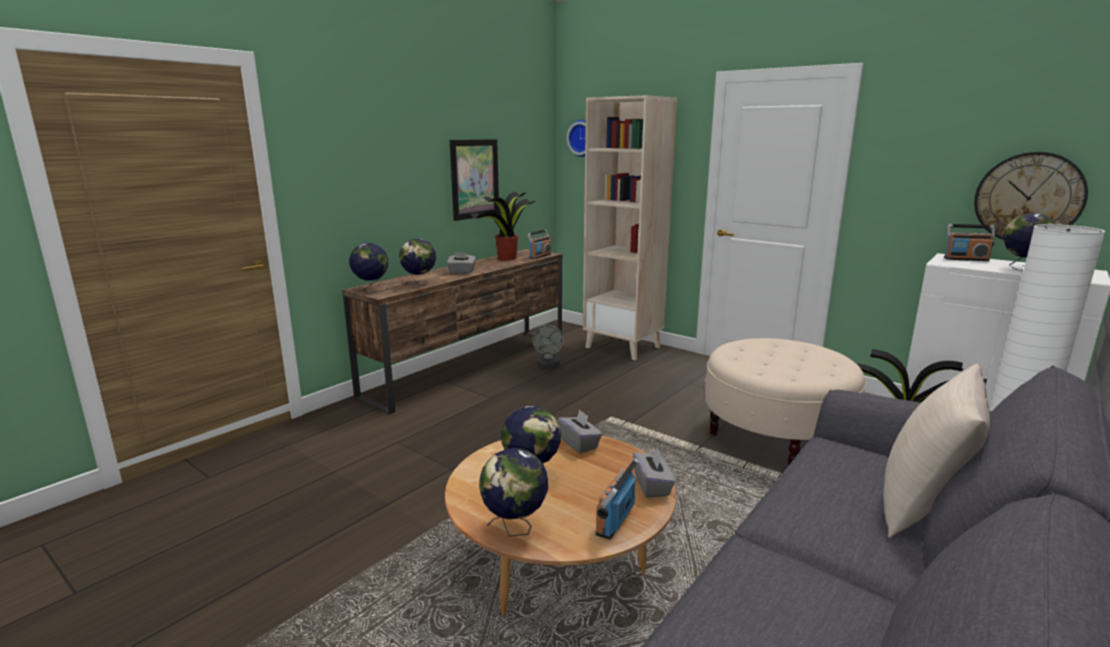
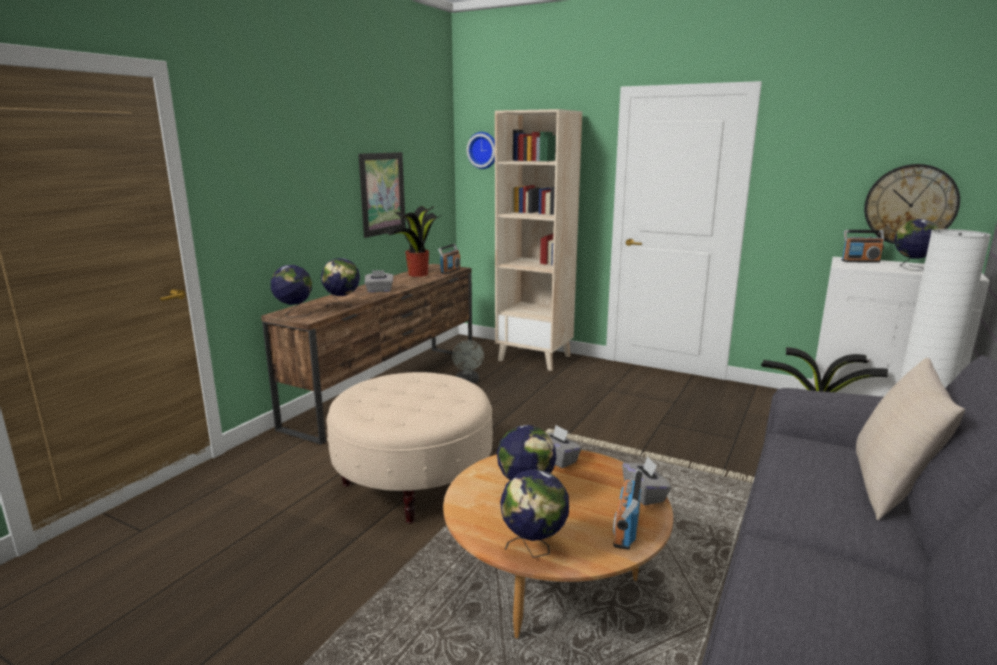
camera: 10 degrees left, 0 degrees up
(775, 436) = (707, 435): beige ottoman -> beige ottoman (414, 481)

